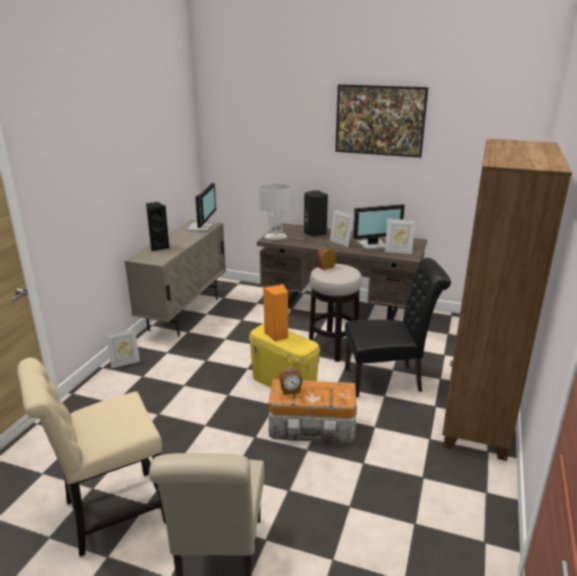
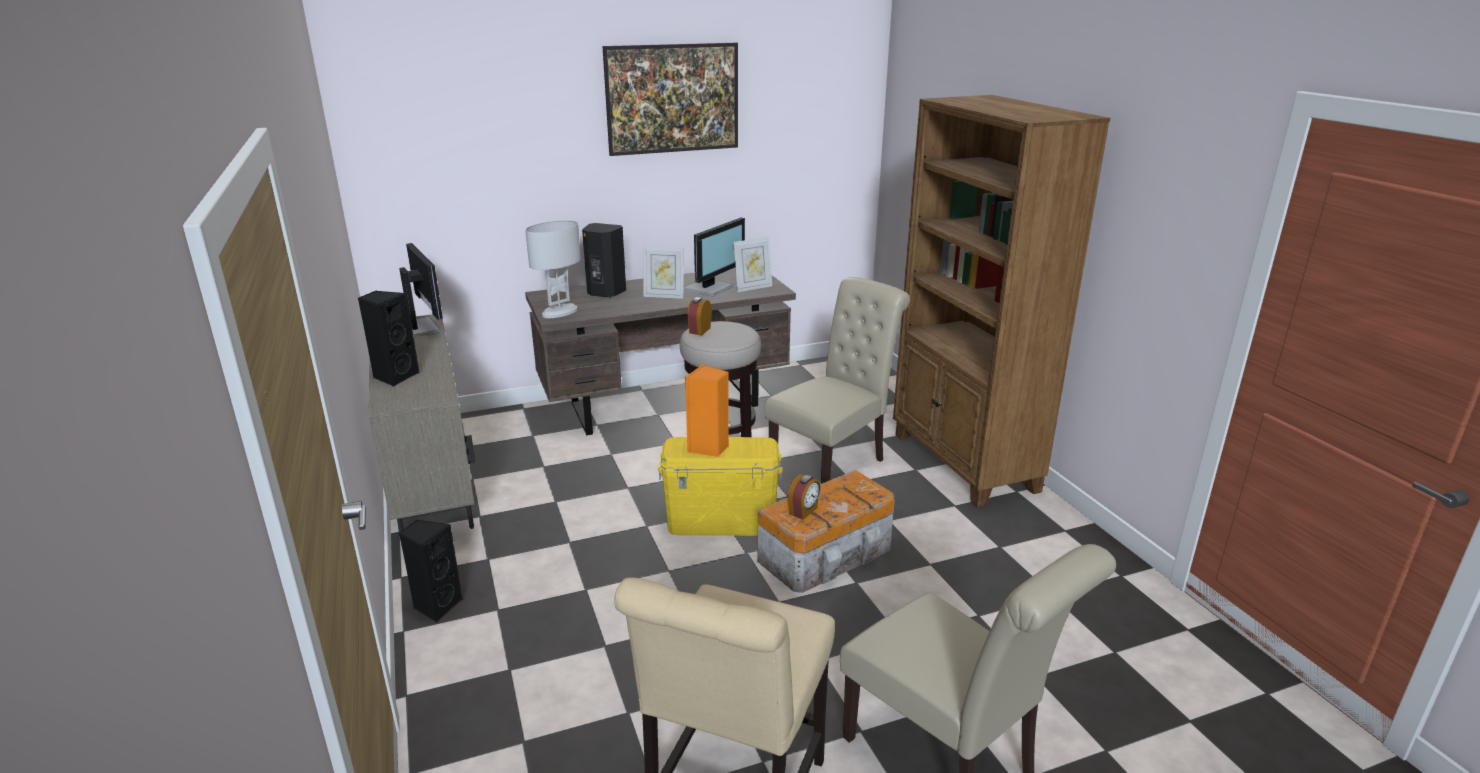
camera: 40 degrees left, 0 degrees up
(125, 363) = (437, 606): picture frame -> black speaker
(388, 380) = (833, 463): black chair -> beige chair

